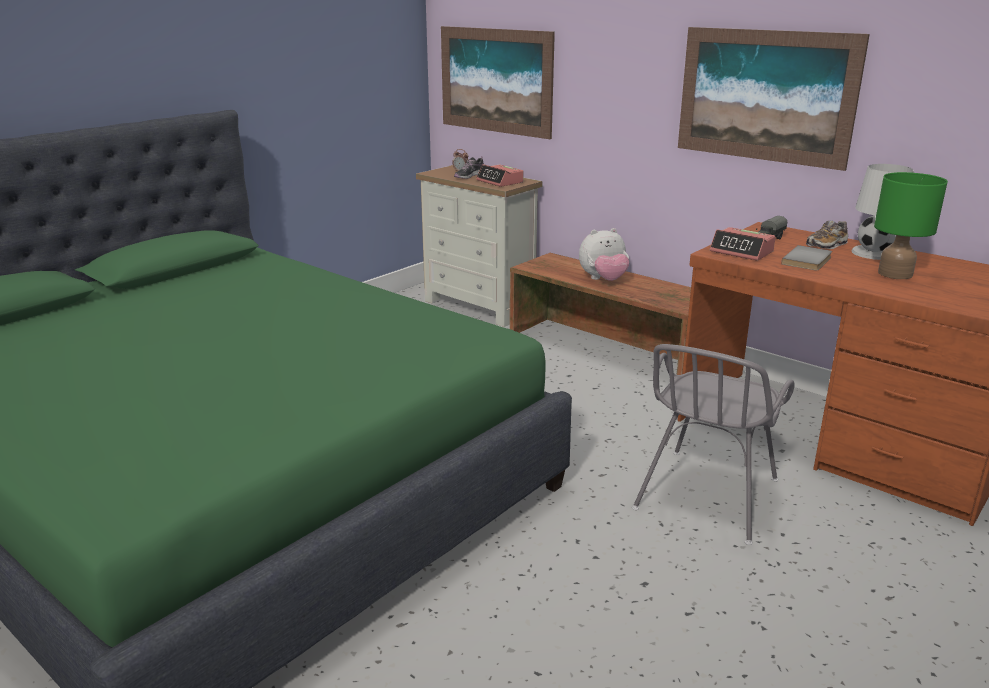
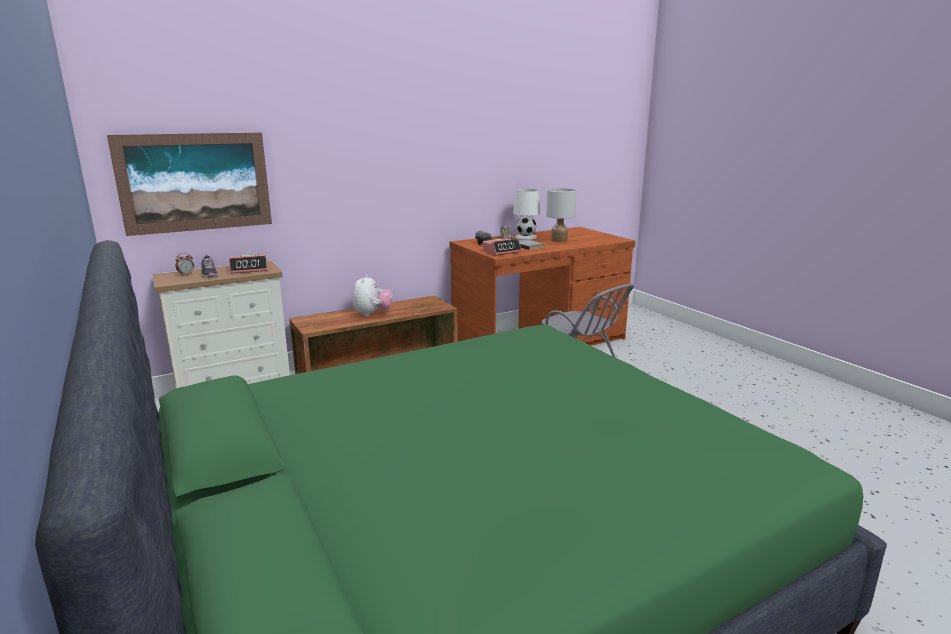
camera: 70 degrees left, 5 degrees down
(765, 96) = (438, 163): picture -> none
(895, 274) = (559, 240): green table lamp -> grey table lamp

